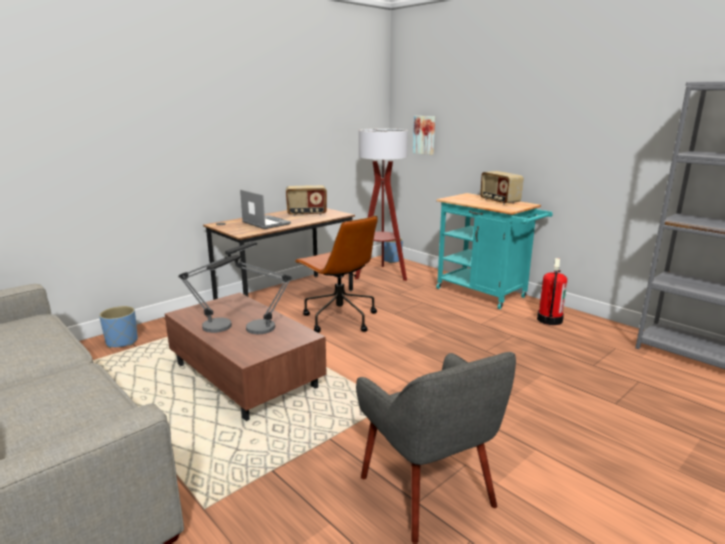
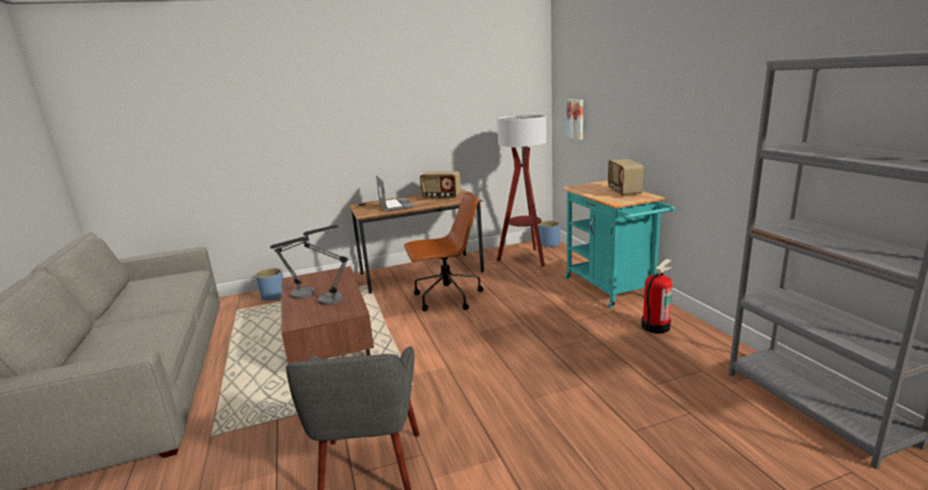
camera: 25 degrees right, 0 degrees up
(339, 318) = (446, 298): brown office chair -> brown office chair turned 90 degrees counterclockwise

